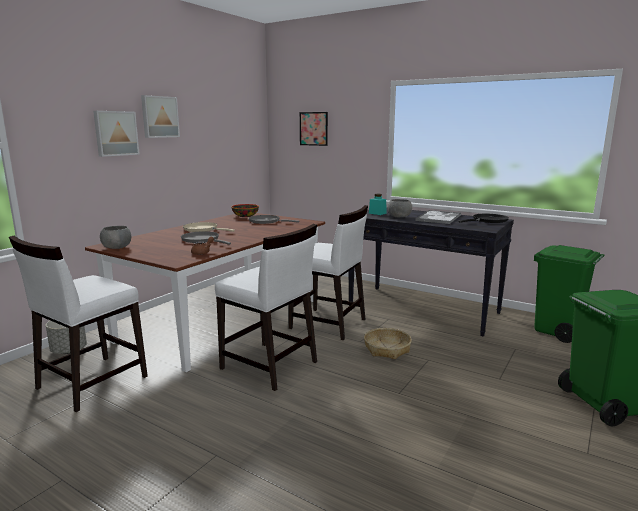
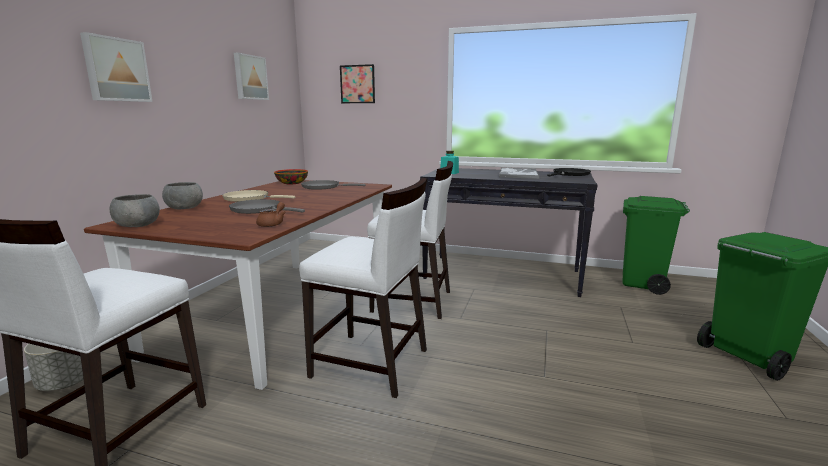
camera: 15 degrees left, 0 degrees up
(159, 117) = (175, 55): picture -> picture (250, 77)
(387, 349) = (495, 323): basket -> none
(399, 217) = (477, 175): grey bowl -> grey bowl (184, 208)

